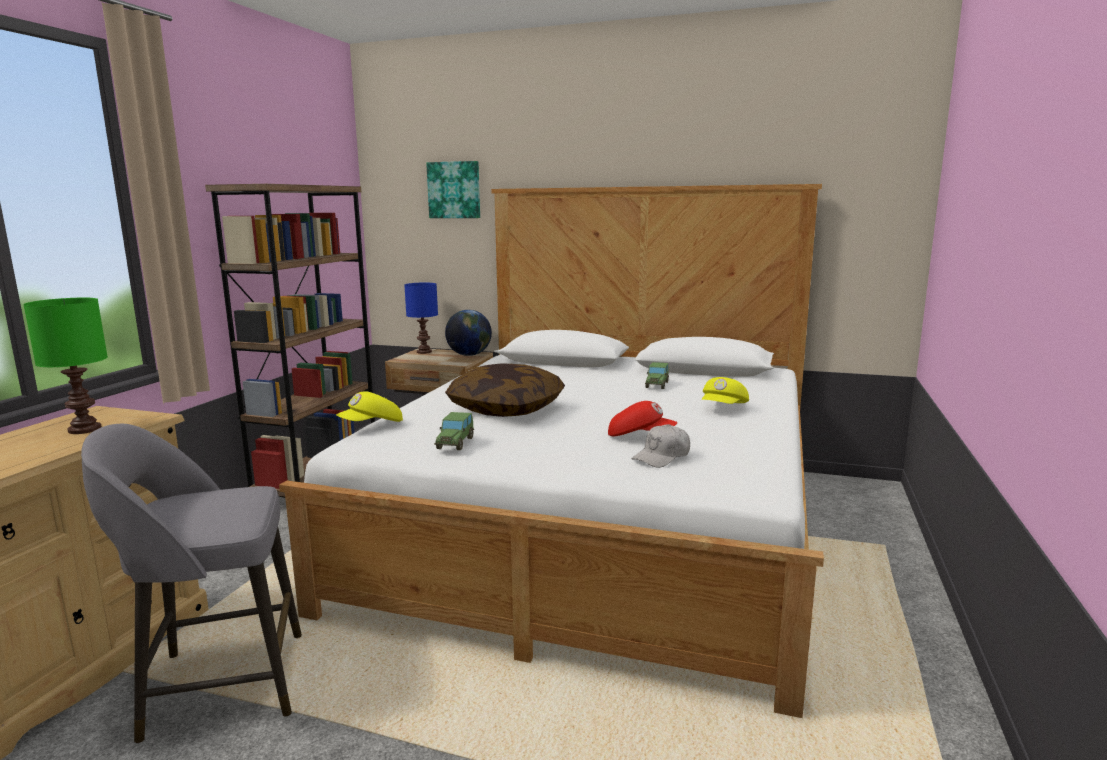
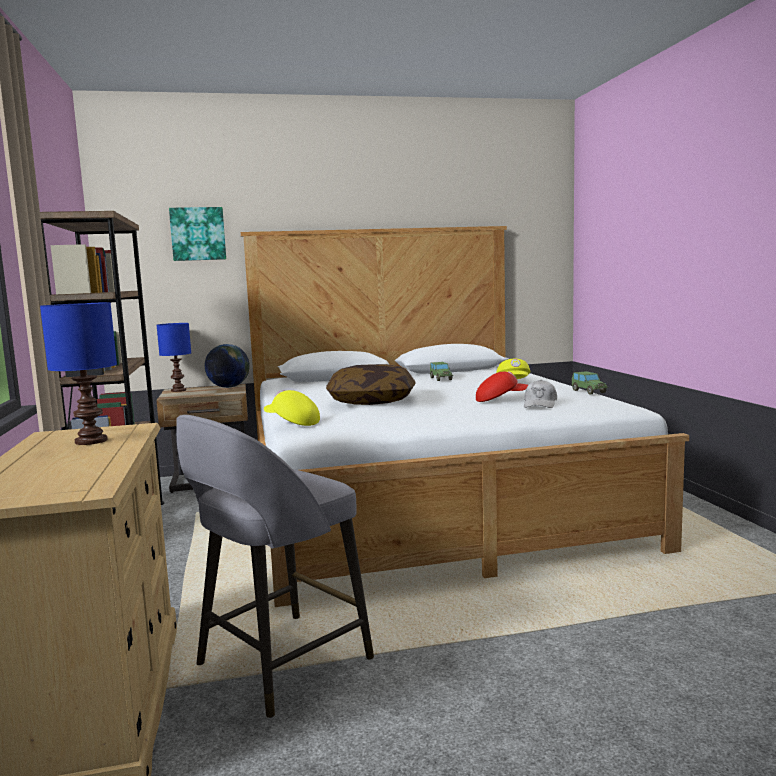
camera: 30 degrees left, 5 degrees down
(84, 430) = (91, 441): green table lamp -> blue table lamp
(372, 425) = (292, 423): yellow cap -> yellow cap turned 105 degrees clockwise
(455, 443) = (390, 419): toy car -> toy car (588, 391)

